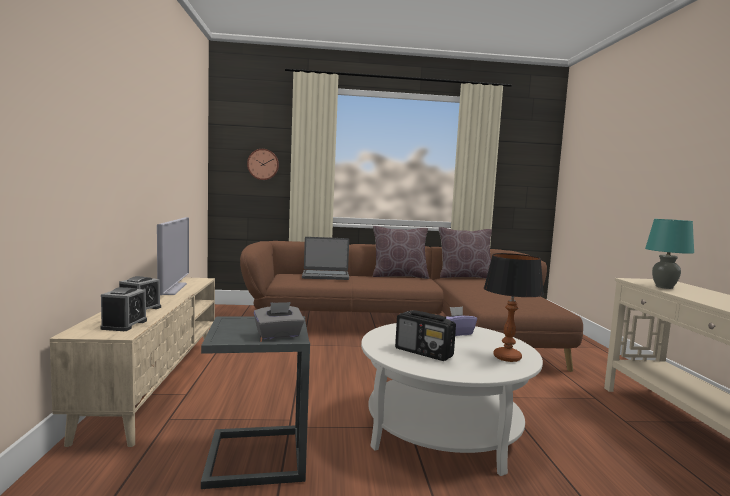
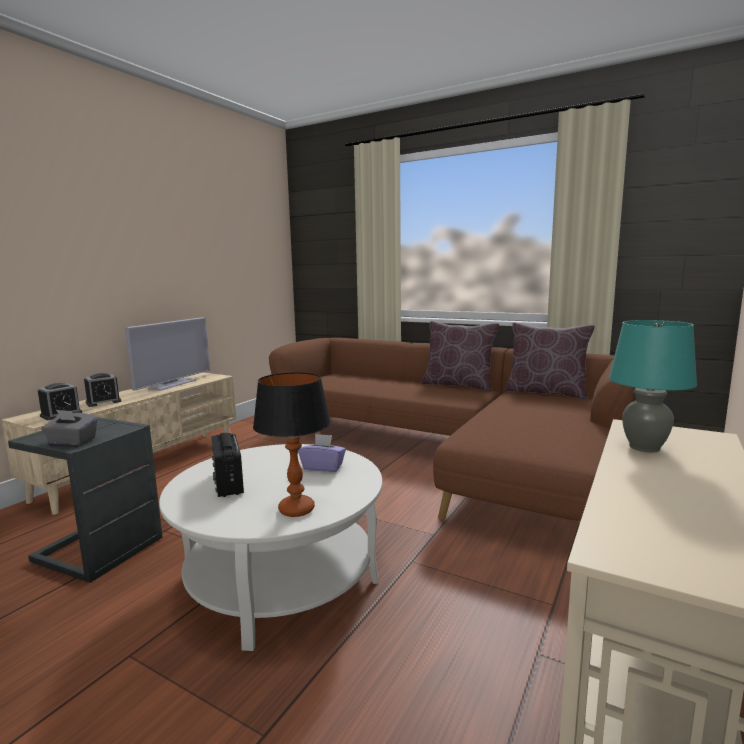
camera: 35 degrees right, 5 degrees up
(263, 164) = (336, 254): wall clock -> none
(325, 276) = (367, 379): laptop -> none

